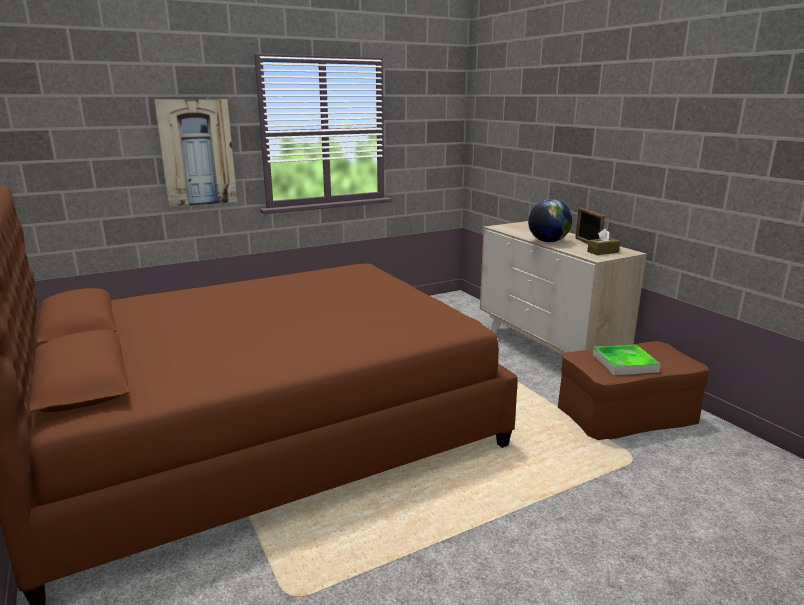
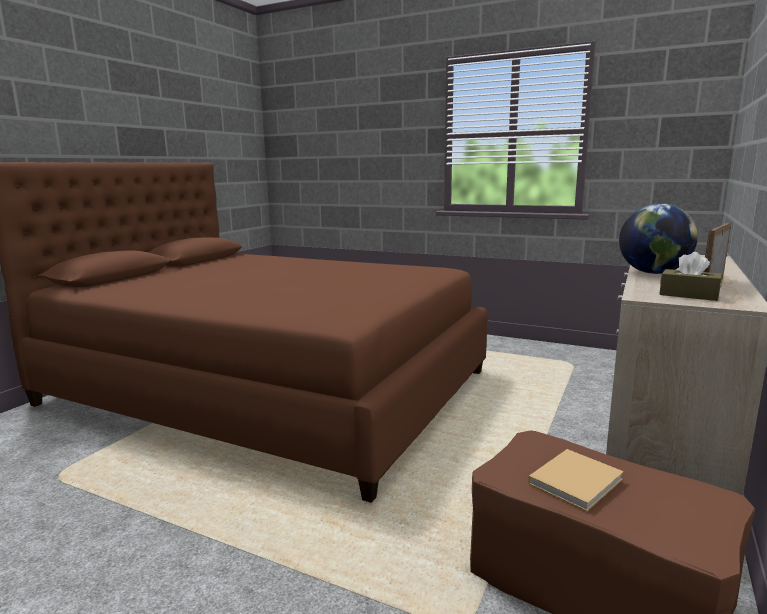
camera: 55 degrees right, 5 degrees down
(197, 153) = (389, 154): picture -> none
(624, 363) = (577, 480): tray -> beige book

